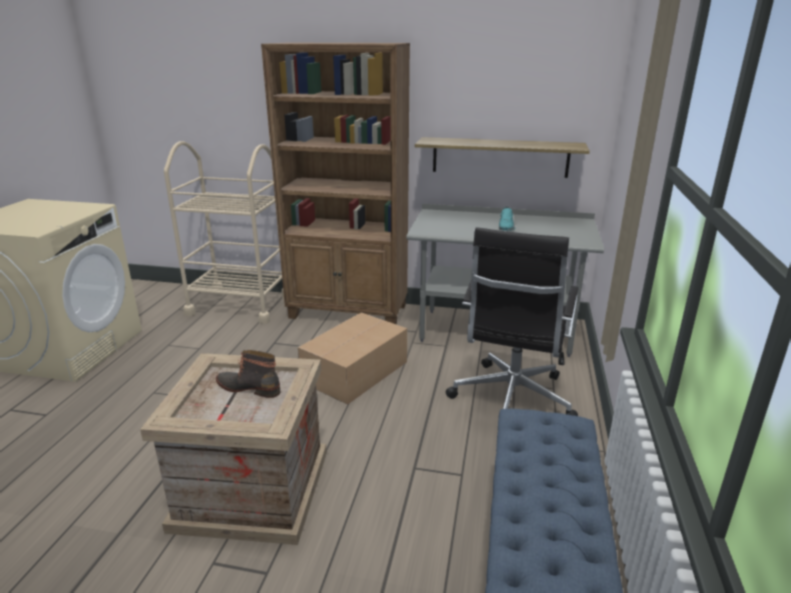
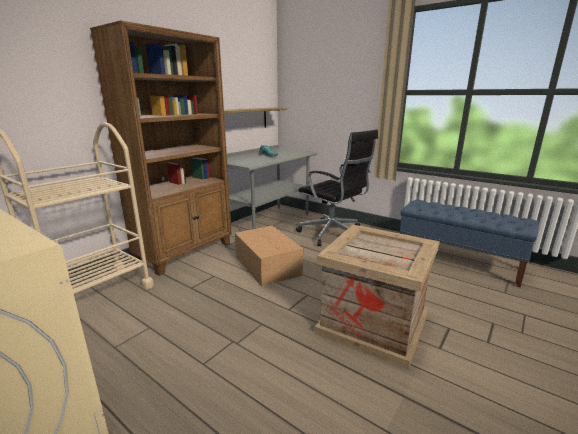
camera: 65 degrees left, 5 degrees down
(249, 387) = (373, 247): boot -> none

